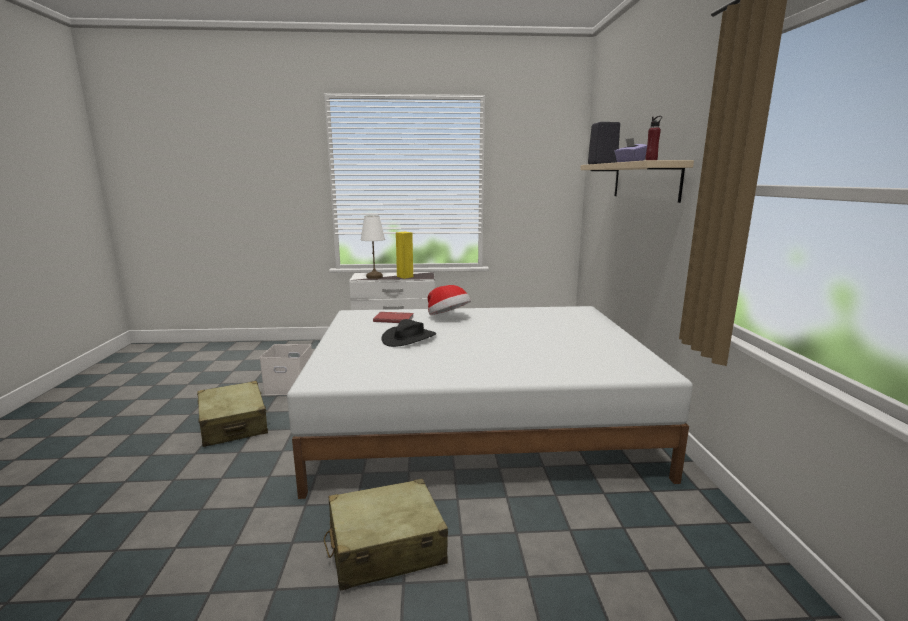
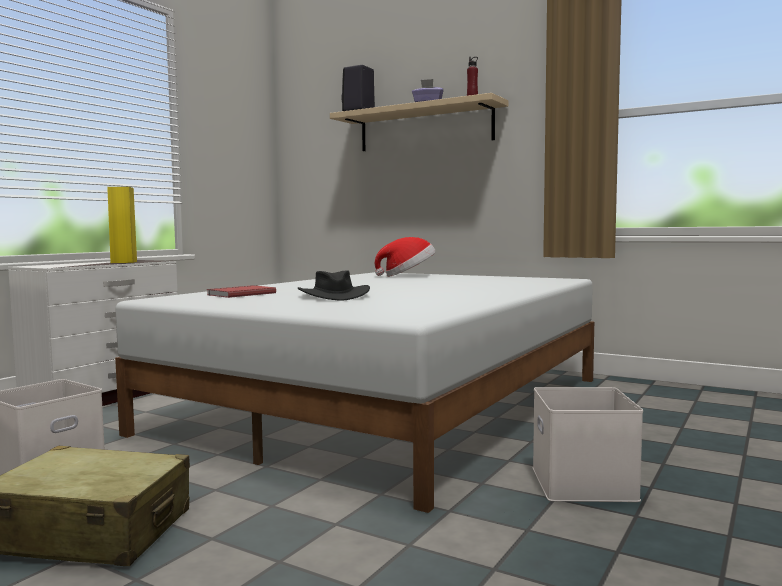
camera: 55 degrees left, 10 degrees down
(375, 277) = (76, 265): white table lamp -> none
(385, 547) = (585, 484): beige suitcase -> white storage box
(448, 317) = (294, 287): hat -> hat (407, 276)

